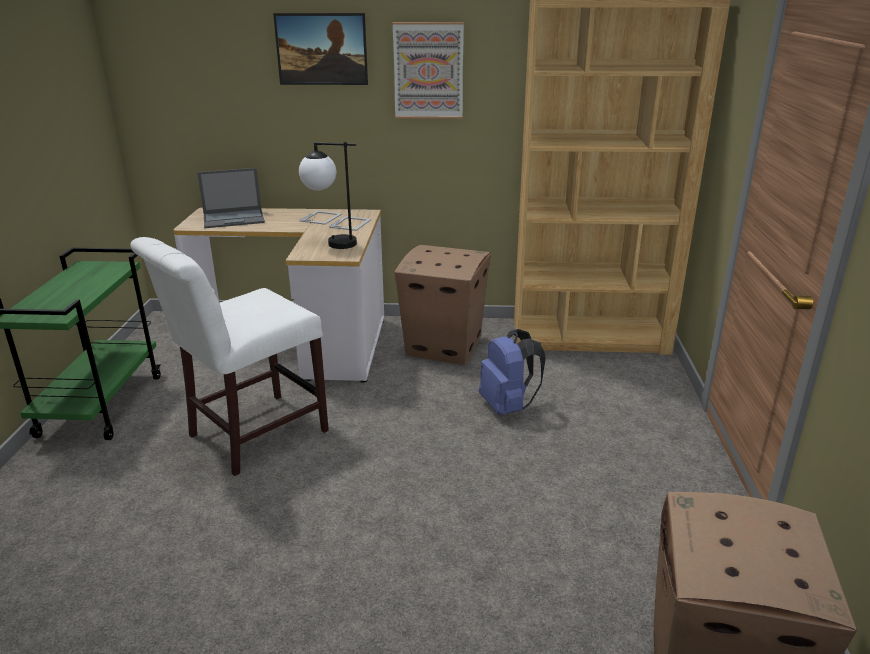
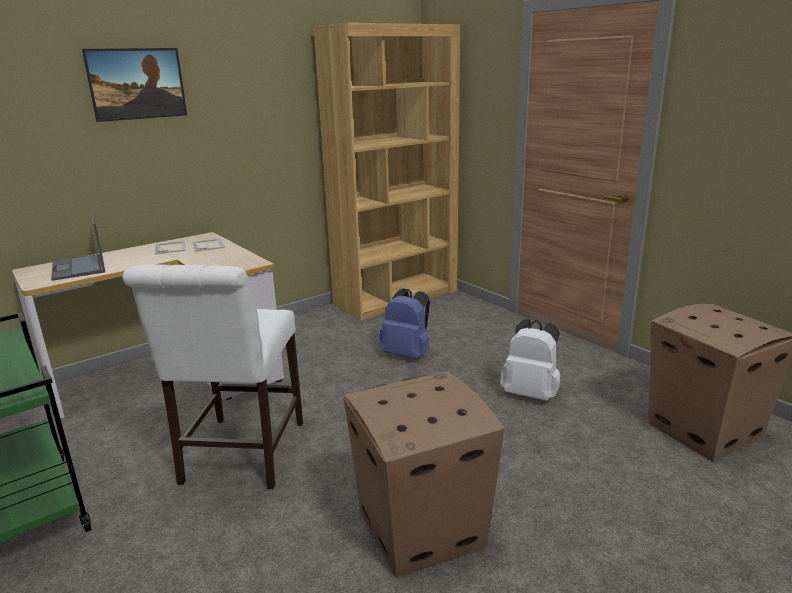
camera: 40 degrees left, 5 degrees down
(234, 219) = (79, 267): laptop -> laptop turned 120 degrees clockwise
(331, 243) = (222, 259): table lamp -> none
(428, 71) = (239, 99): picture -> none
(442, 346) = (305, 336): cardboard box -> cardboard box (419, 530)
(569, 514) = (531, 393): none -> white backpack

